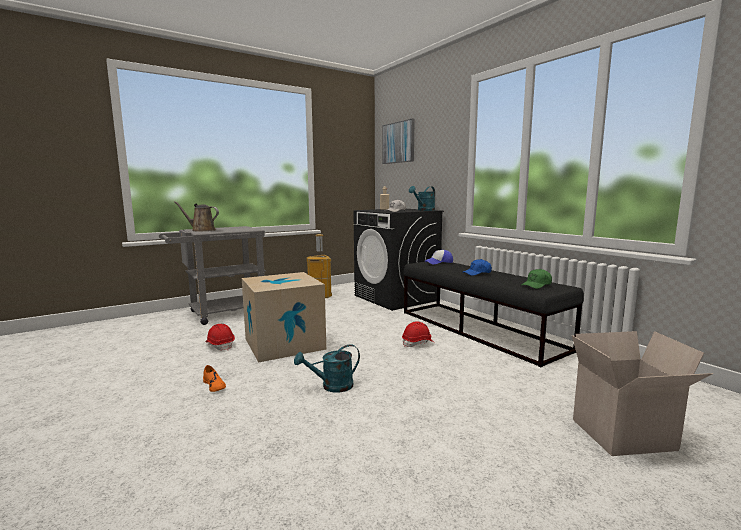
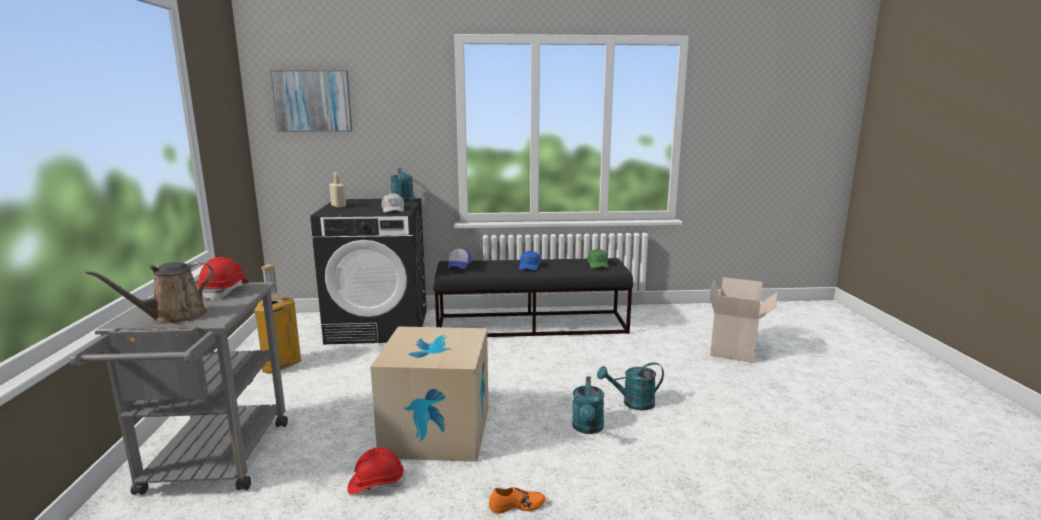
camera: 60 degrees left, 5 degrees up
(396, 396) = (632, 403): none -> turquoise watering can
(418, 343) = (531, 359): red hard hat -> red hard hat (225, 291)

